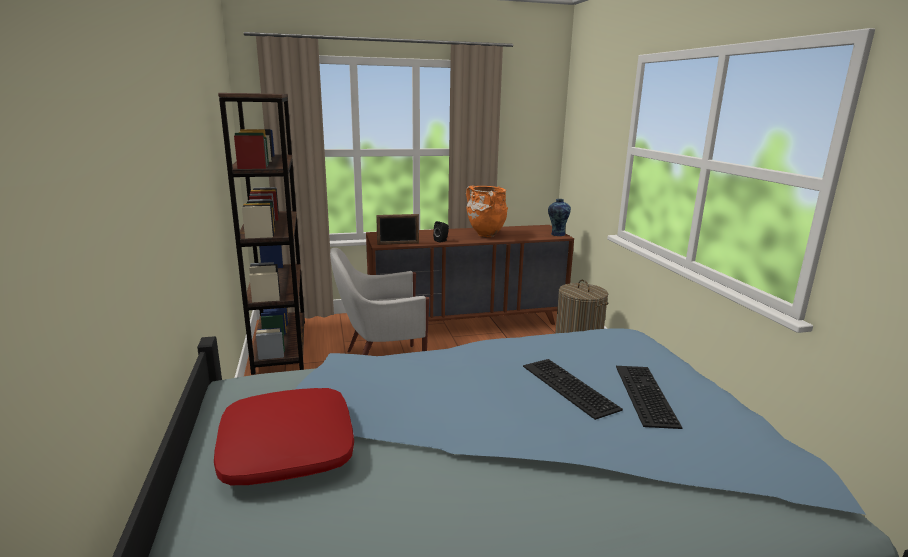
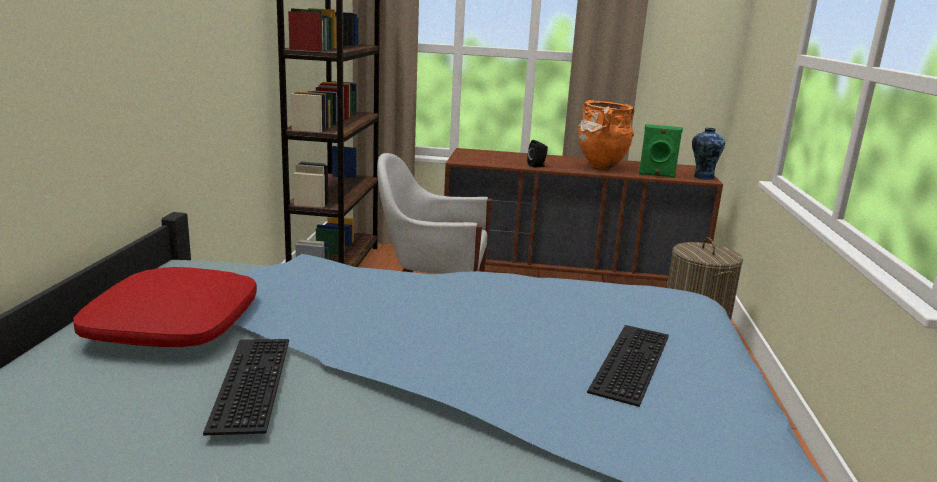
camera: 20 degrees right, 0 degrees up
(398, 244) = (480, 162): picture frame -> none
(527, 237) = (656, 175): none -> green speaker
(566, 386) = (533, 333): keyboard -> keyboard (248, 381)

